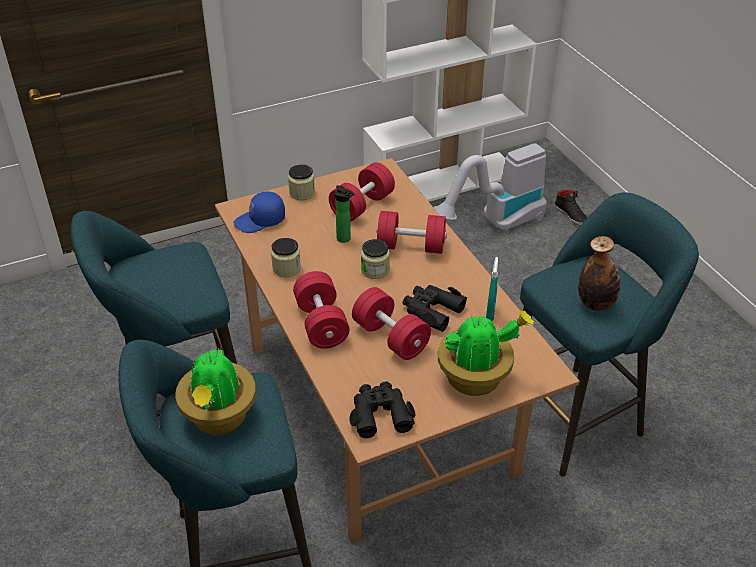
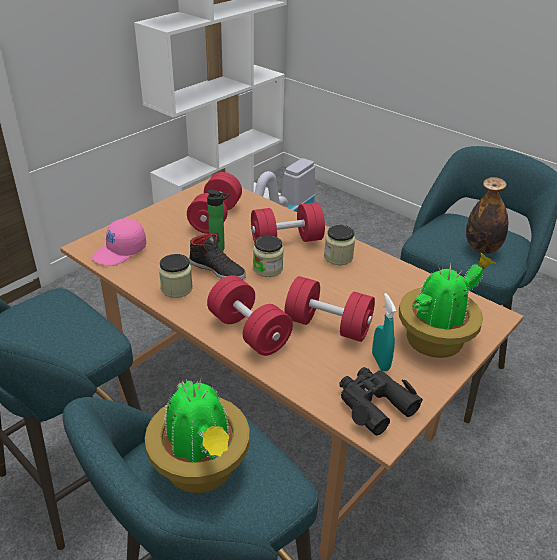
camera: 25 degrees left, 5 degrees down
(260, 221) = (120, 252): blue cap -> pink cap
(302, 193) = (148, 219): jar -> jar (338, 257)
(432, 311) = (348, 291): black binoculars -> none
(490, 313) = (401, 279): turquoise spray bottle -> turquoise spray bottle (380, 362)
(571, 215) = (337, 215): black shoe -> black shoe (217, 269)

